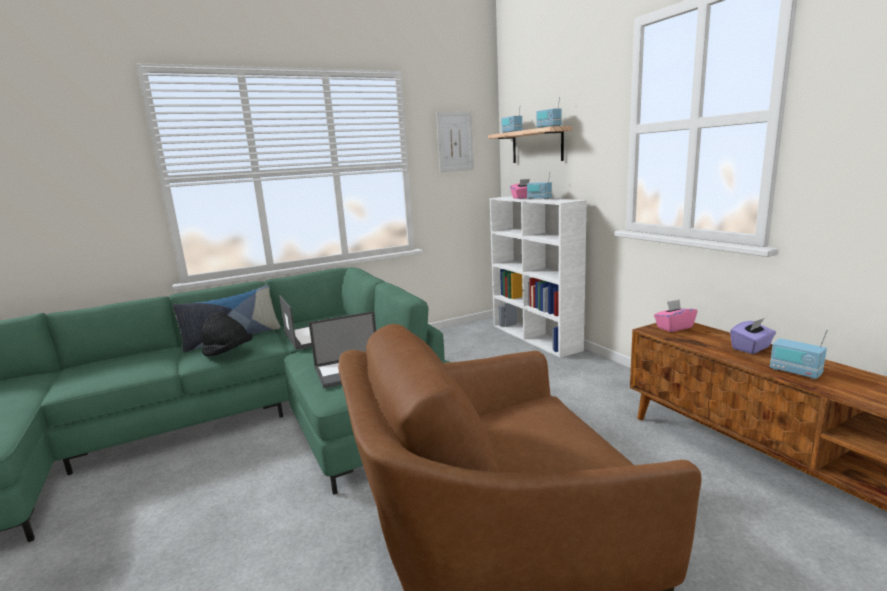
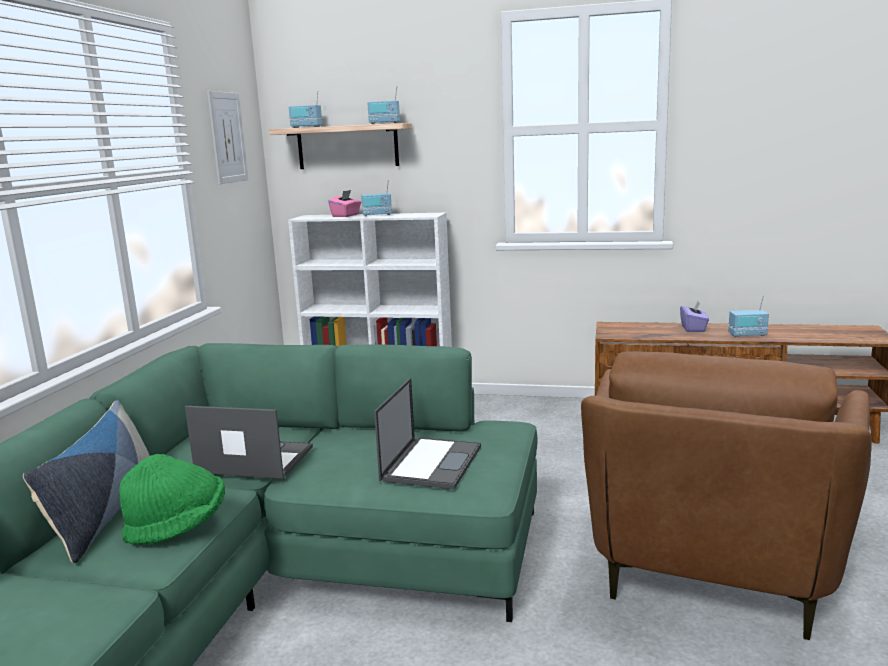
camera: 50 degrees left, 0 degrees up
(228, 353) = (177, 527): black hat -> green hat
(674, 327) = (617, 329): pink tissue box -> none

